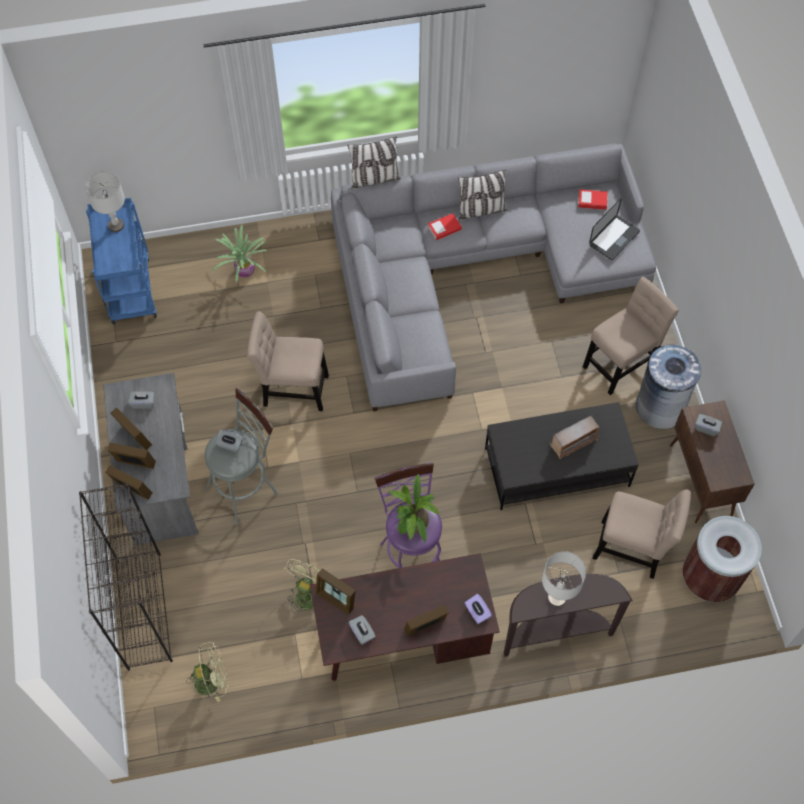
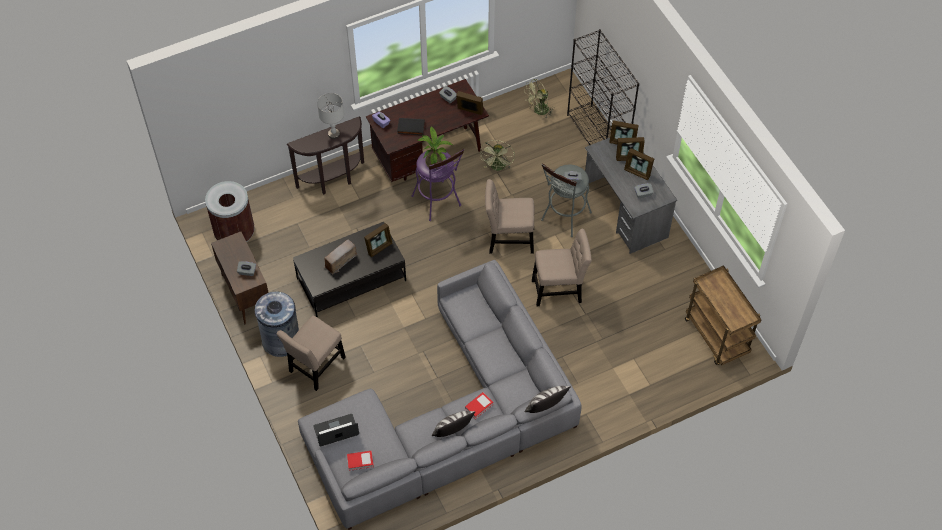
camera: 165 degrees right, 5 degrees down
(116, 225) = (731, 312): grey table lamp -> none
(129, 288) = (717, 337): blue cart -> brown cart
(245, 270) = (634, 372): potted plant -> none
(425, 627) = (411, 108): picture frame -> picture frame (379, 247)
(435, 590) = (410, 128): none -> black book
(614, 238) = (336, 431): laptop -> laptop turned 45 degrees clockwise
(632, 549) = (289, 239): beige chair -> beige chair (508, 239)

